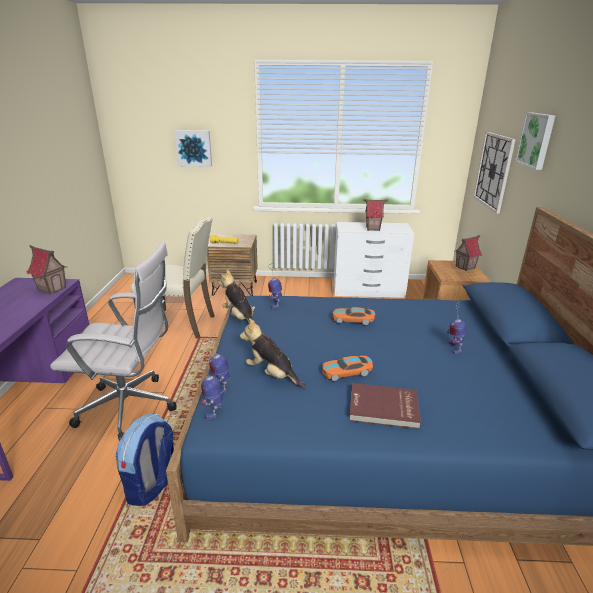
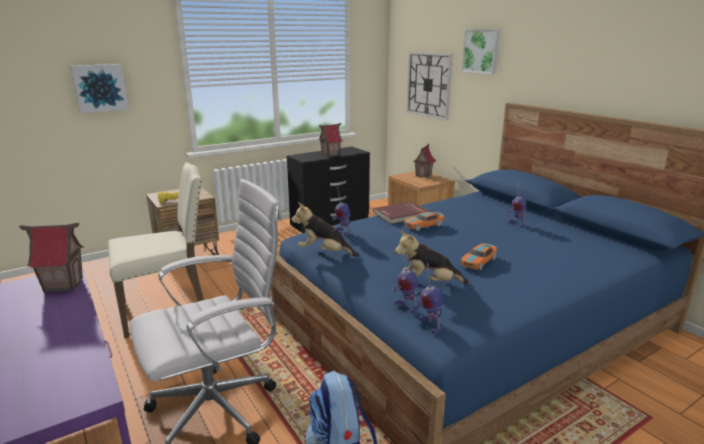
camera: 35 degrees left, 5 degrees down
(368, 291) = (330, 222): white dresser -> black dresser
(383, 408) = (539, 274): red book -> red book (402, 215)

